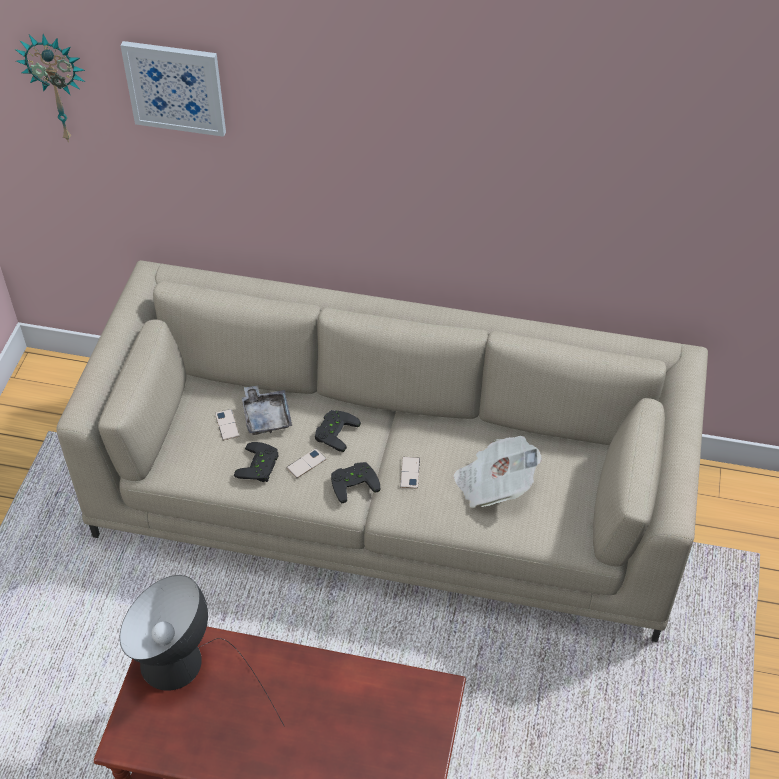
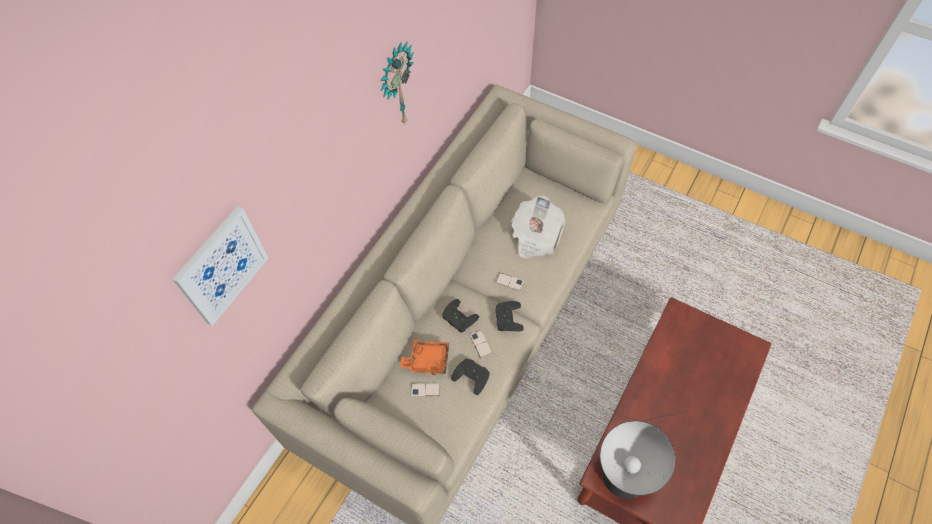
camera: 70 degrees left, 10 degrees up
(58, 86) = (141, 376): wall clock -> wall clock (396, 87)
(266, 416) = (427, 360): grey tray -> orange tray

